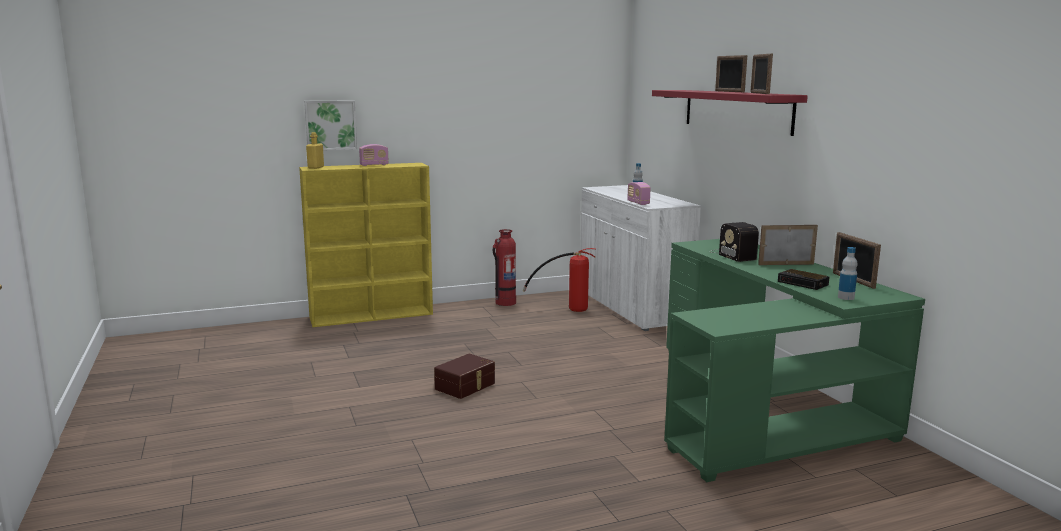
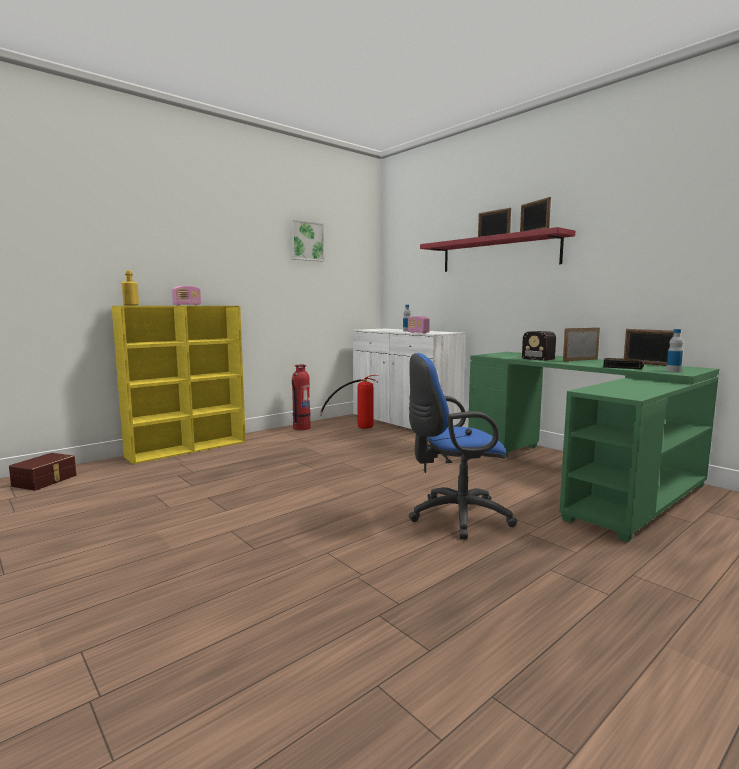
camera: 20 degrees left, 5 degrees down
(330, 125) = (142, 266): picture -> picture (306, 241)
(466, 386) = (333, 495): brown storage box -> brown storage box (46, 481)
(560, 427) = (454, 517): none -> blue office chair

